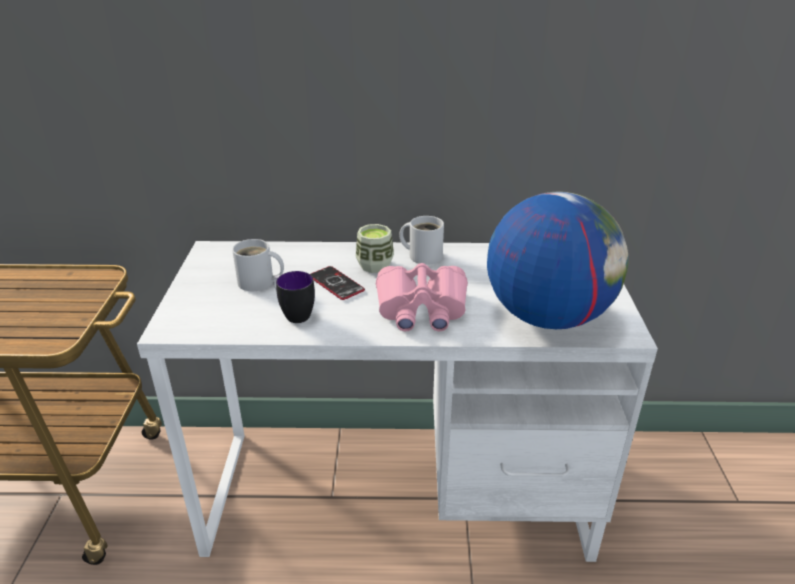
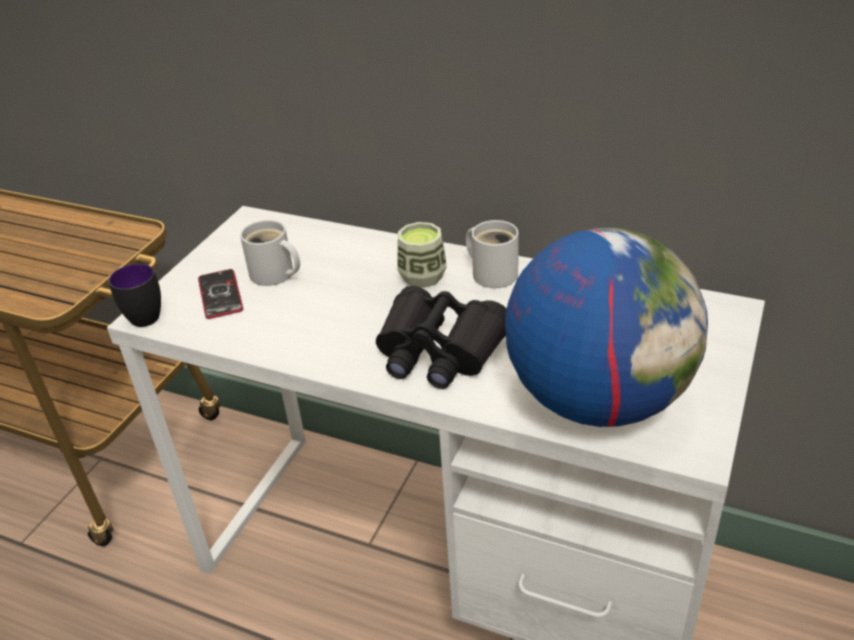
camera: 25 degrees right, 5 degrees up
(293, 314) = (286, 325): mug -> mug (144, 314)
(336, 284) = (360, 294): phone -> phone (220, 295)
(421, 309) = (439, 351): pink binoculars -> black binoculars

